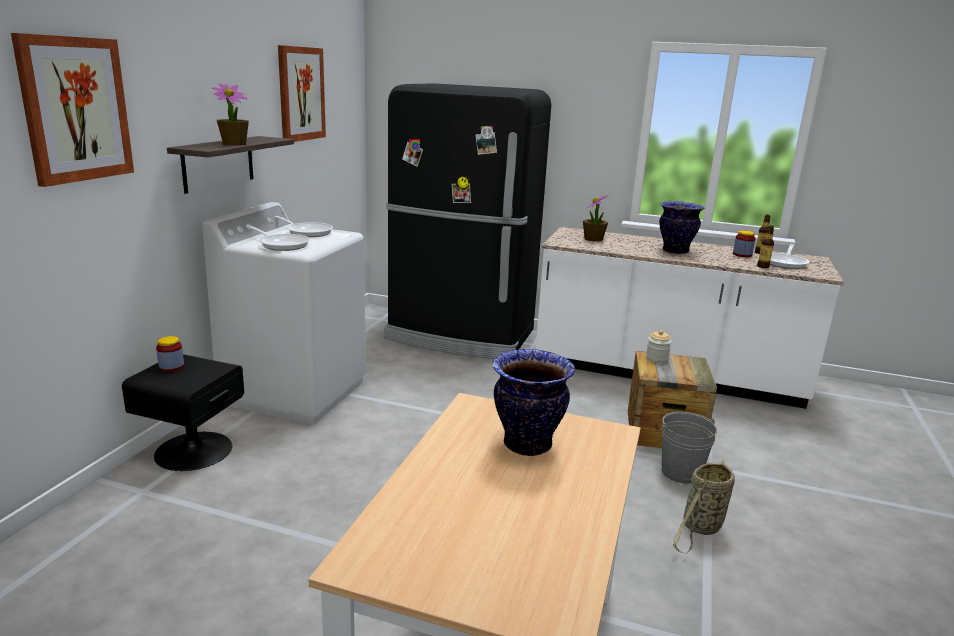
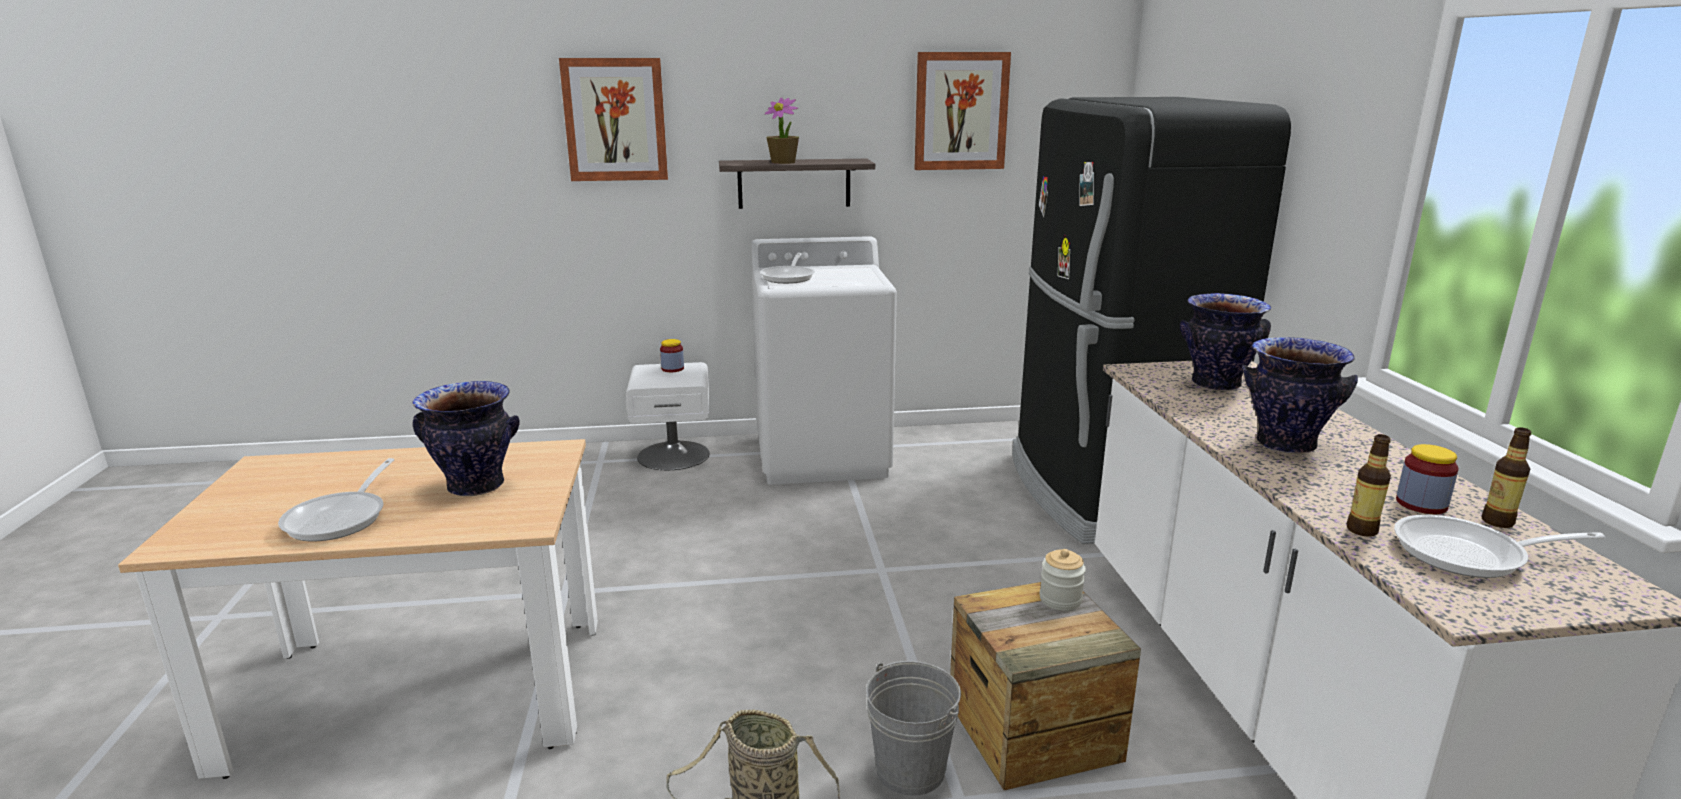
camera: 65 degrees right, 0 degrees up
(193, 450) = (673, 455): black nightstand -> white nightstand
(307, 232) = (852, 273): frying pan -> frying pan (341, 518)
(593, 239) = (1216, 385): potted plant -> vase

